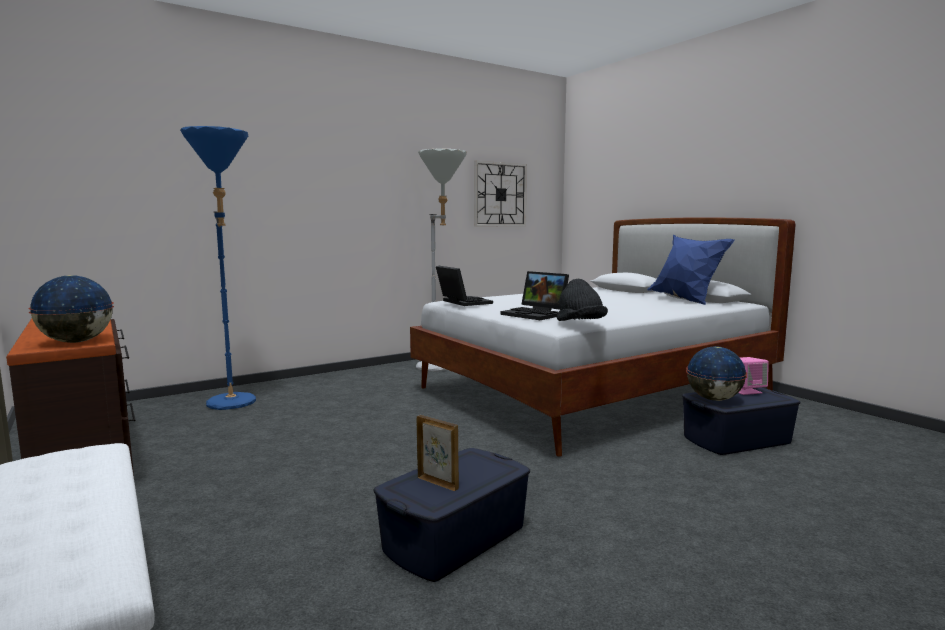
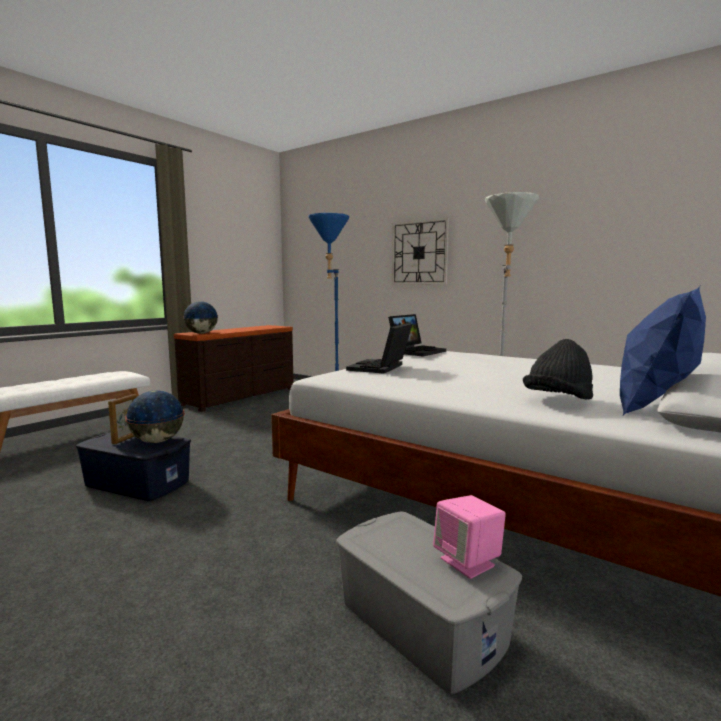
camera: 70 degrees right, 0 degrees up
(500, 194) = (652, 235): wall clock -> wall clock (419, 252)
(580, 324) = (336, 379): black hat -> black hat (558, 400)
(713, 399) = (388, 531): globe -> globe (157, 441)
(736, 439) = (421, 622): blue storage box -> grey storage box

